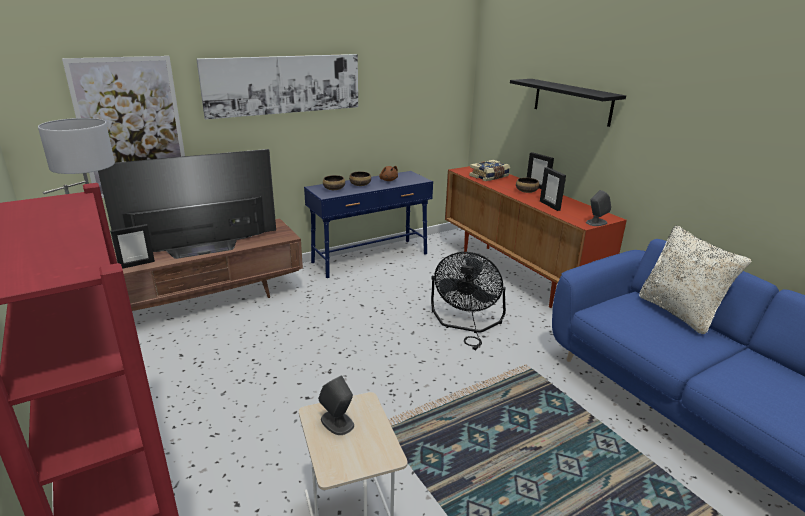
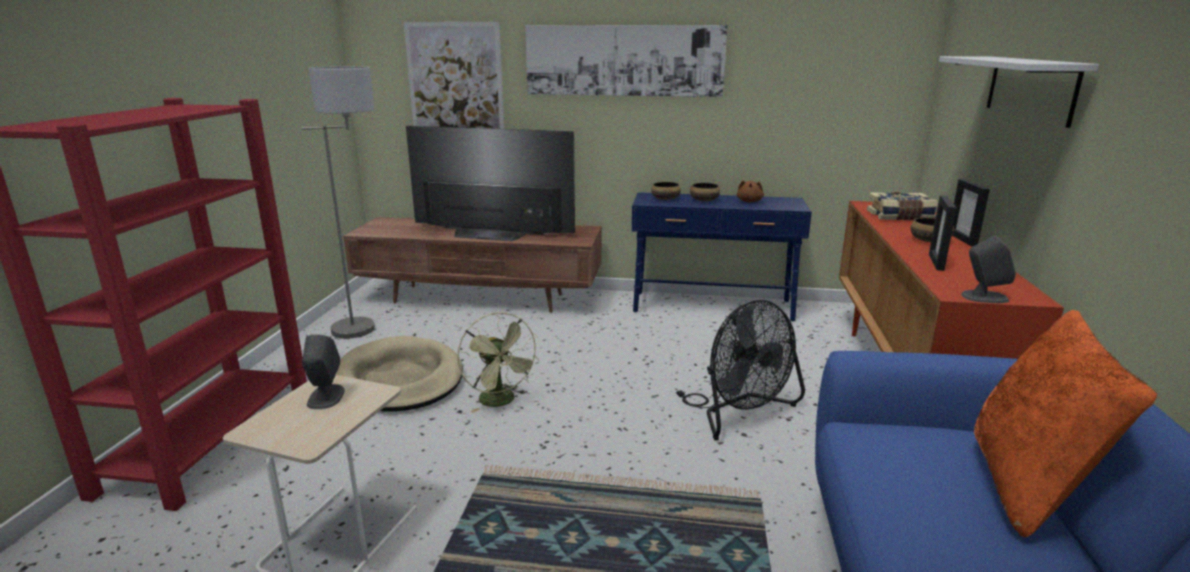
camera: 40 degrees right, 5 degrees down
(136, 264) = (420, 234): picture frame -> none
(226, 396) = (400, 380): none -> beige dog bed
(326, 378) = (501, 402): none -> green fan
(465, 325) = (736, 413): black fan -> black fan turned 90 degrees clockwise
(572, 101) = (1030, 88): black shelf -> white shelf
(678, 314) = (1025, 492): beige pillow -> orange pillow

